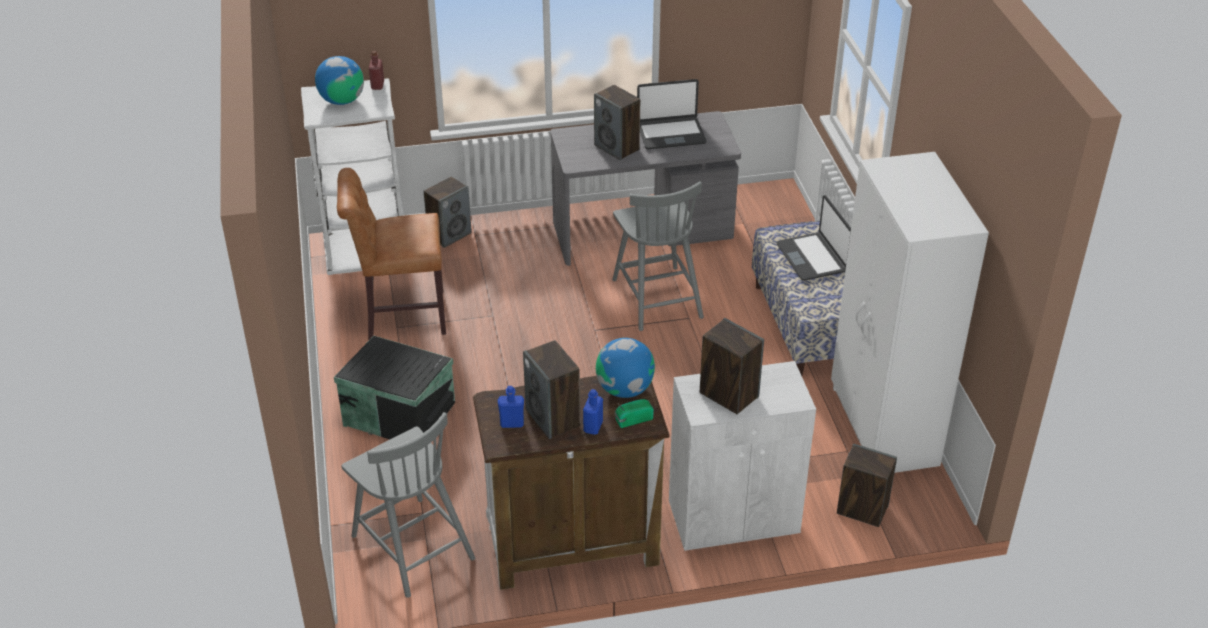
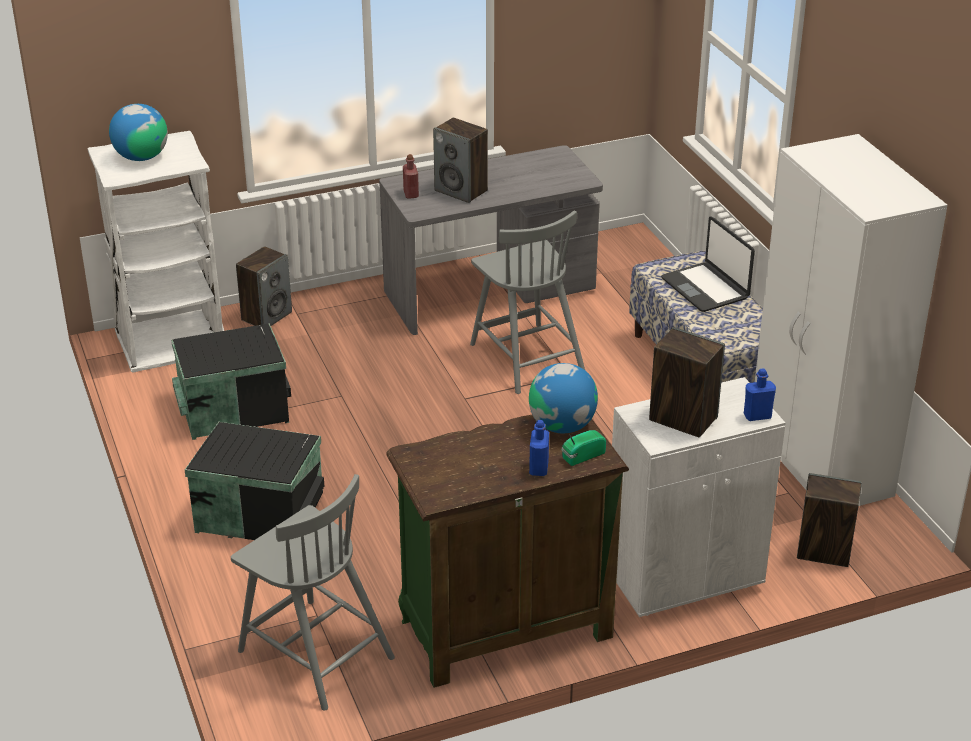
camera: 10 degrees left, 5 degrees down
(377, 85) = (179, 138): red bottle -> red bottle (411, 194)
(400, 315) = (232, 407): brown chair -> black storage box
(512, 423) = (442, 475): blue bottle -> blue bottle (757, 416)
(553, 418) = (489, 464): speaker -> none
(571, 542) = (503, 626): white dresser -> green dresser
(671, 134) = (518, 172): laptop -> none

